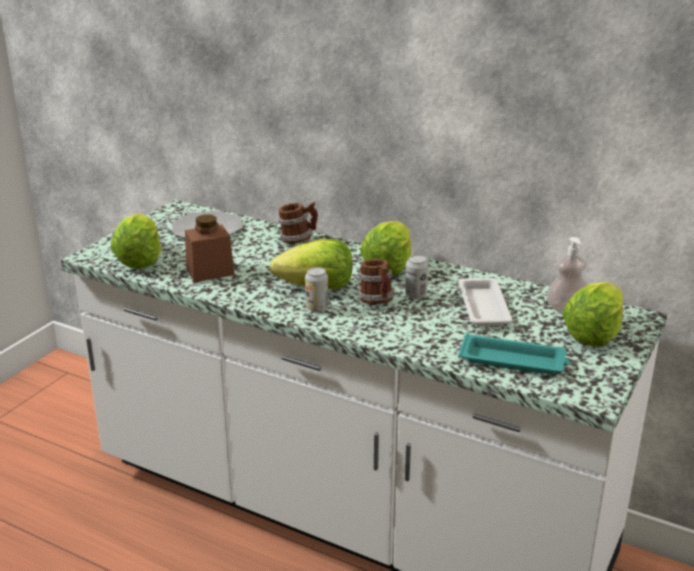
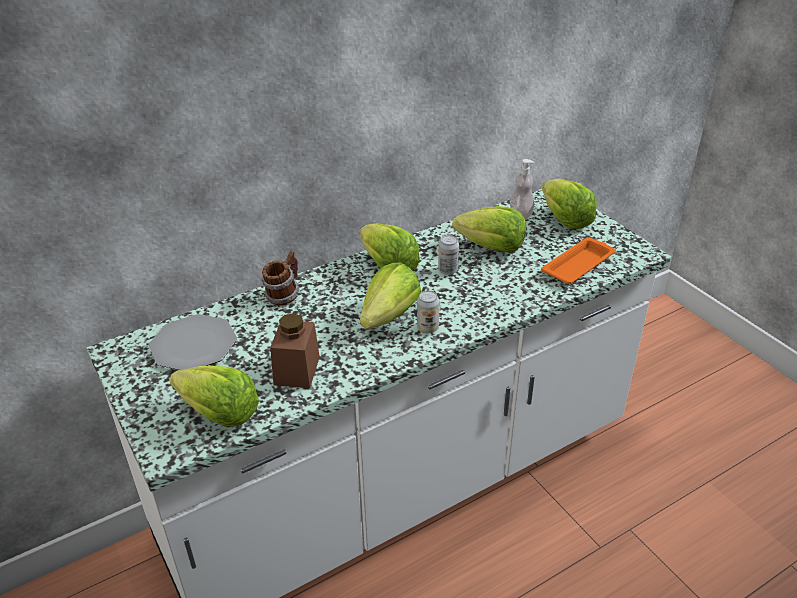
camera: 60 degrees left, 10 degrees up
(377, 301) = (443, 293): mug -> none
(483, 306) = (491, 247): white tray -> lettuce
(514, 361) = (579, 265): turquoise tray -> orange tray

